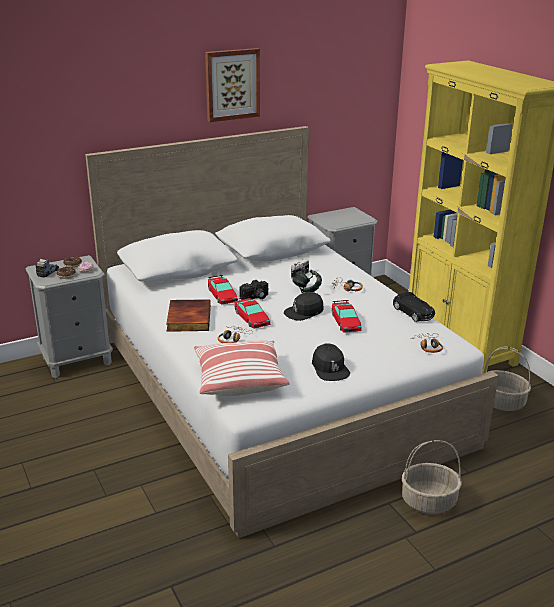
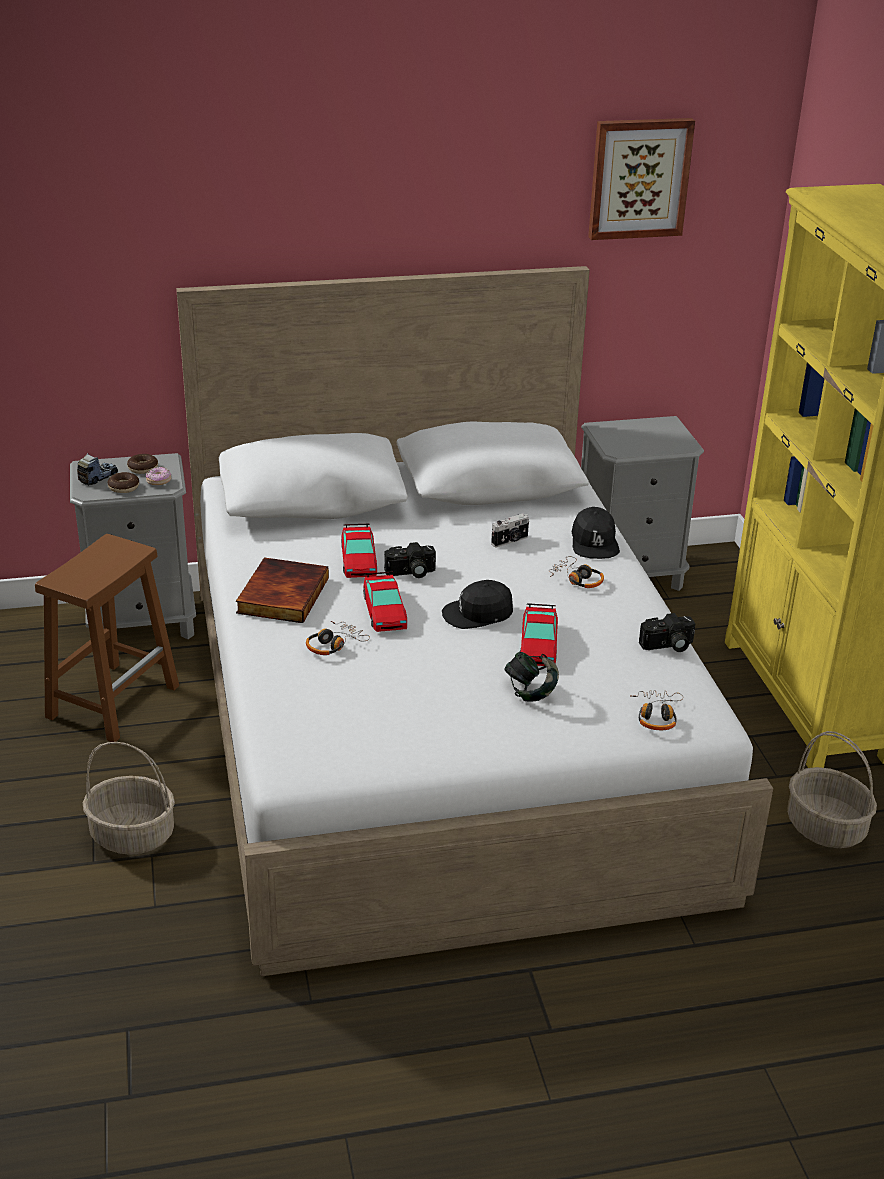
camera: 15 degrees right, 5 degrees up
(78, 404) = (114, 700): none -> brown stool
(232, 84) = (448, 185): picture -> picture (639, 178)
(239, 379) = (305, 721): pillow -> none
(306, 290) = (505, 572): headphones -> headphones (530, 692)
(330, 368) = (463, 728): black cap -> black cap (594, 542)
(413, 313) = (668, 646): black toy car -> camera
(428, 502) = (597, 982): basket -> basket (131, 836)

